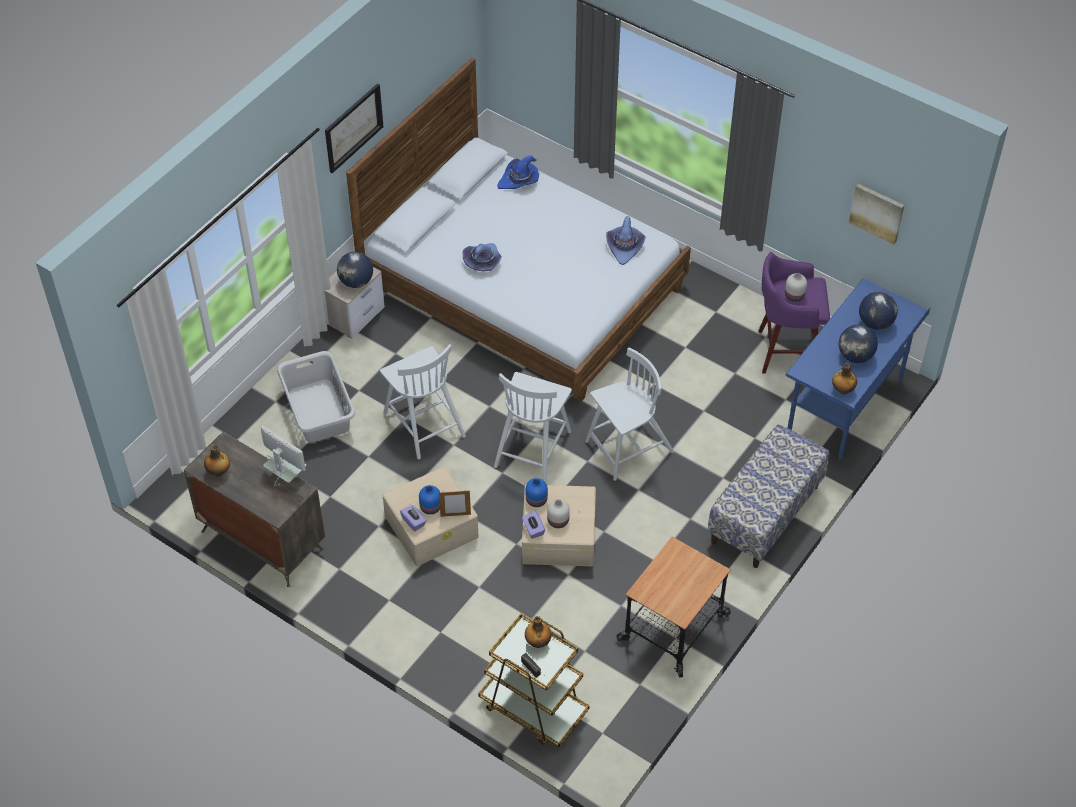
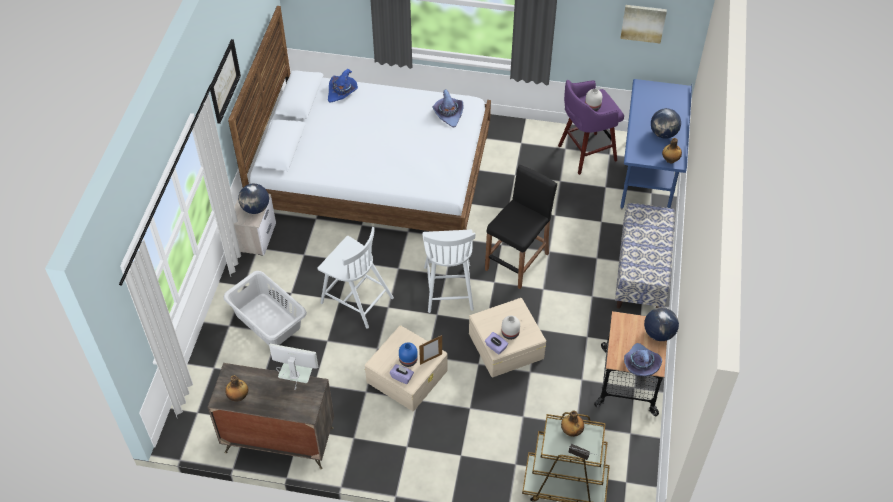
camera: 25 degrees left, 0 degrees up
(483, 261) = (349, 159): purple hat -> purple hat (640, 363)
(536, 499) = (484, 323): blue vase -> none
(628, 448) = (517, 261): white chair -> black stool
(875, 323) = (661, 106): globe -> globe (658, 333)

